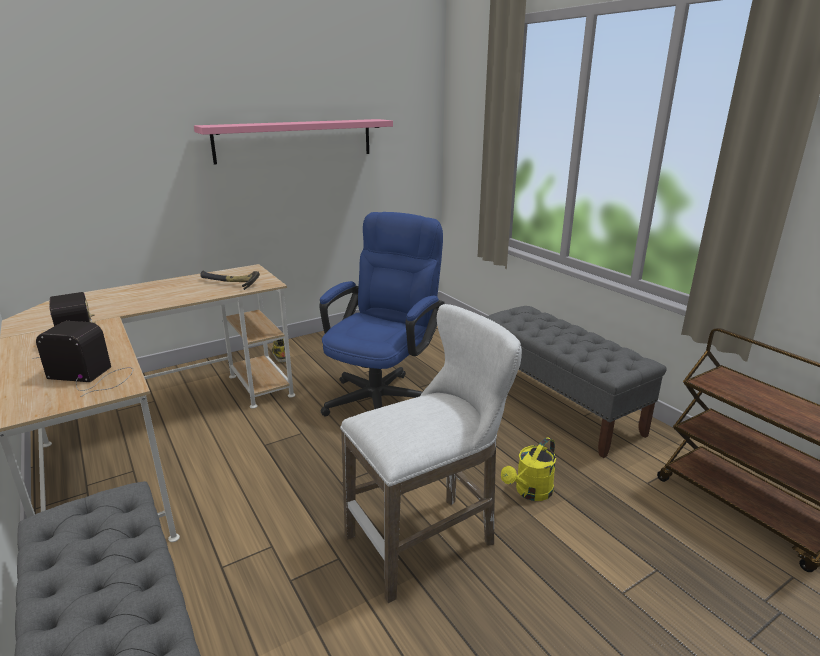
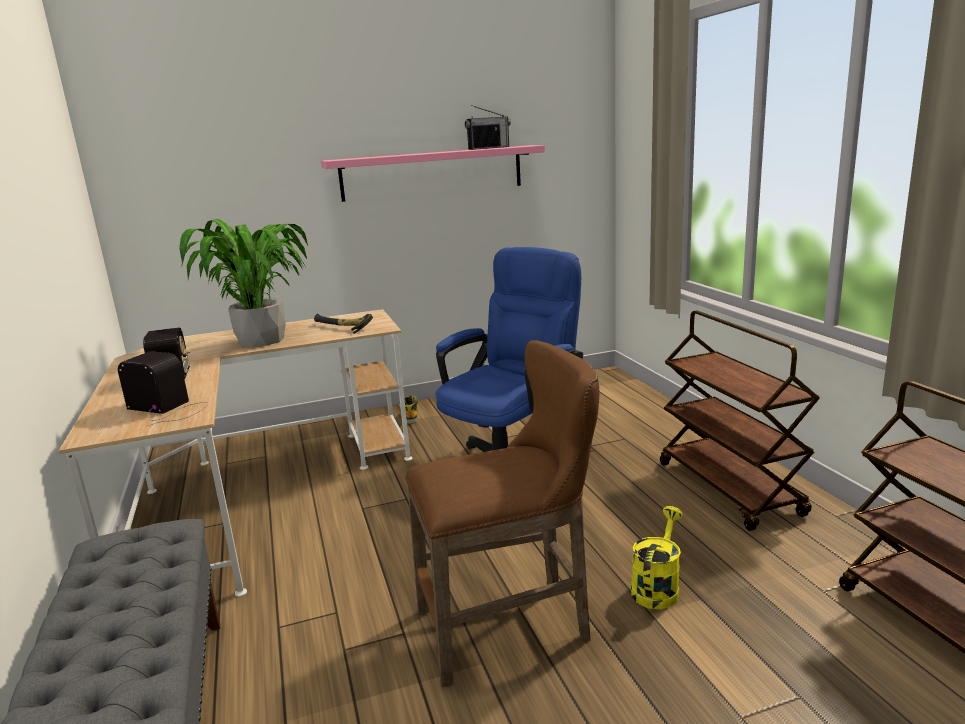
camera: 15 degrees right, 5 degrees down
(156, 298) = (263, 341): none -> potted plant
(345, 120) = (488, 148): none -> radio
(429, 539) = (513, 626): white stool -> brown stool
(530, 492) = (657, 587): yellow watering can -> yellow watering can turned 150 degrees clockwise
(558, 405) = (730, 489): grey bench -> brown cart

